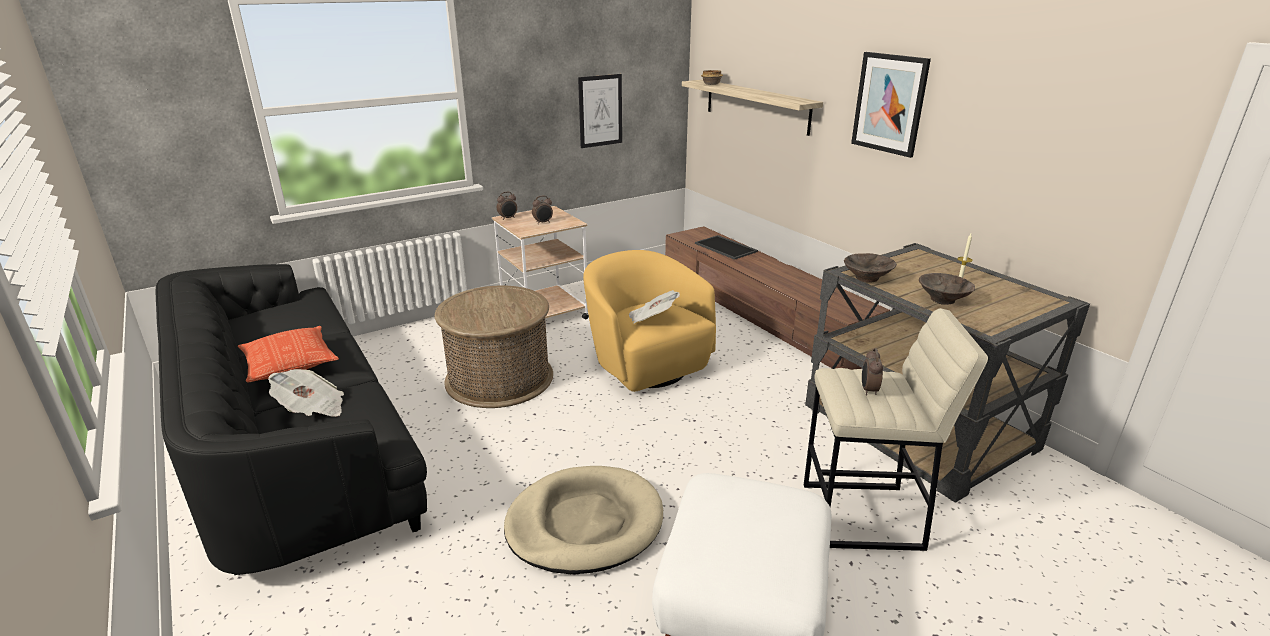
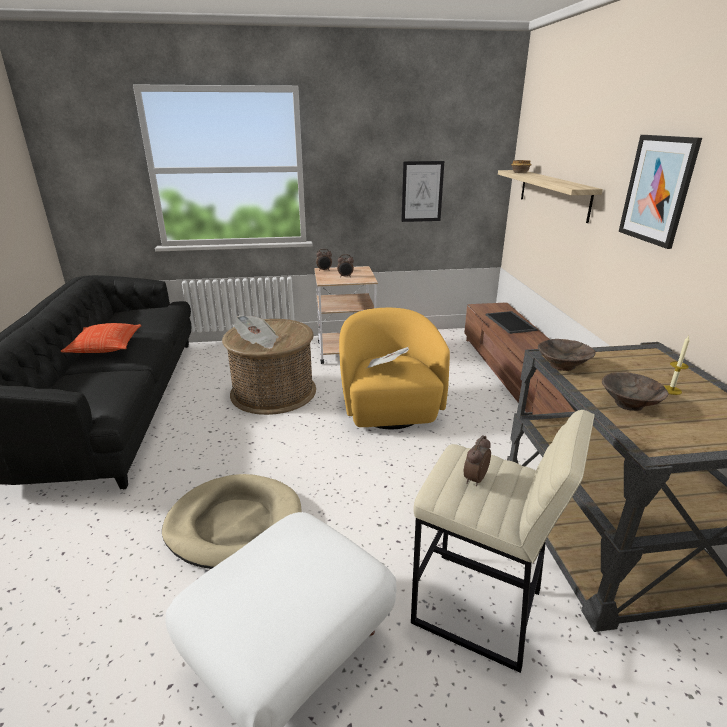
camera: 25 degrees right, 0 degrees up
(312, 408) = (85, 379): newspaper -> newspaper (258, 342)

